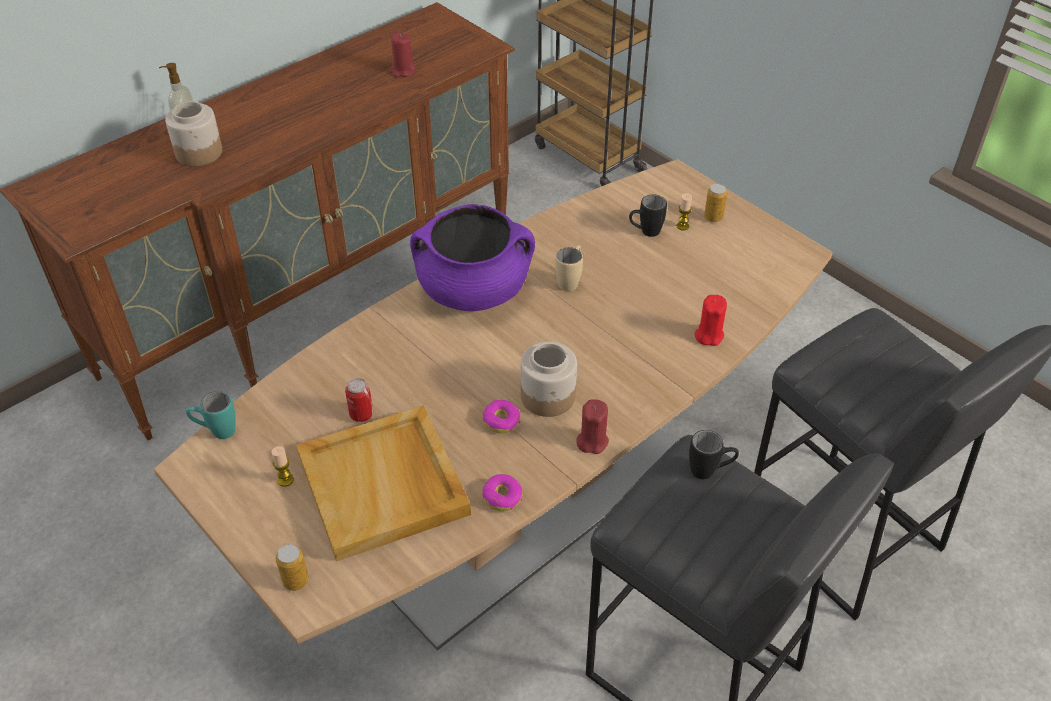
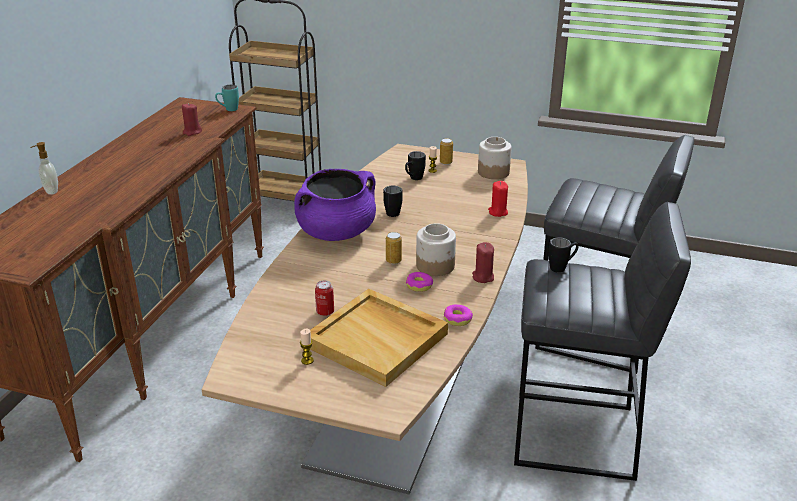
camera: 30 degrees left, 15 degrees down
(199, 152) = (81, 203): jar -> jar (493, 172)
(216, 431) = (230, 354): turquoise mug -> turquoise mug (228, 110)
(296, 581) = (369, 406): can -> can (393, 261)
(570, 280) = (392, 211): beige mug -> black mug

